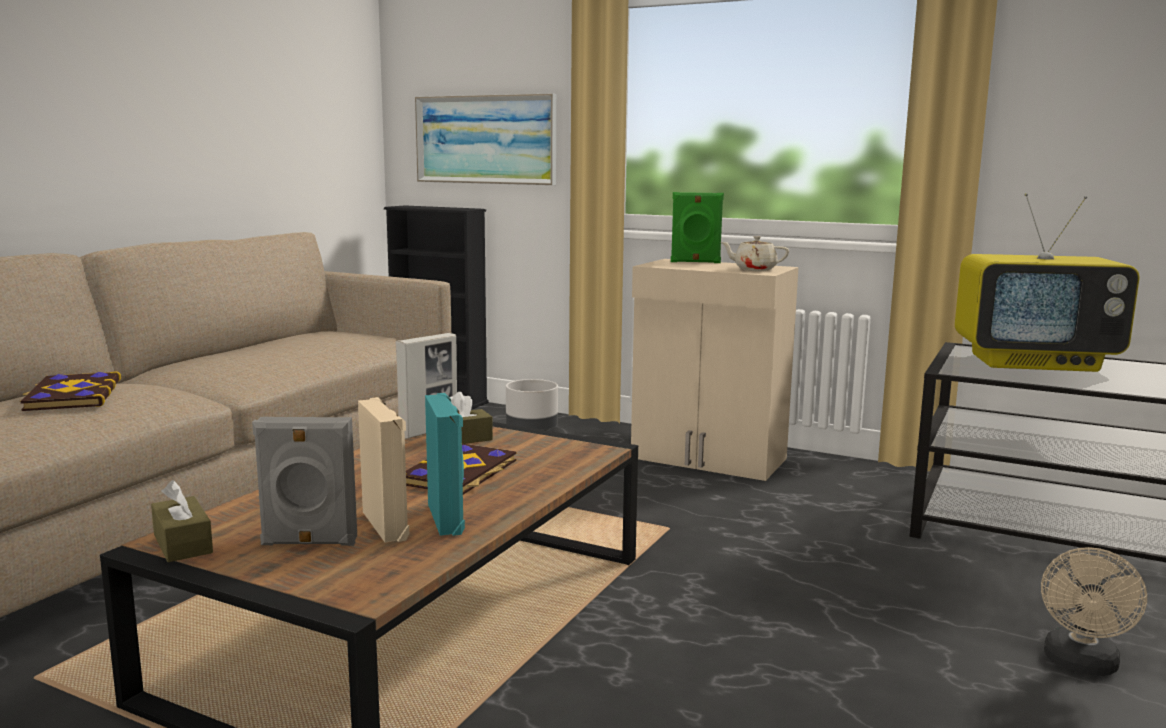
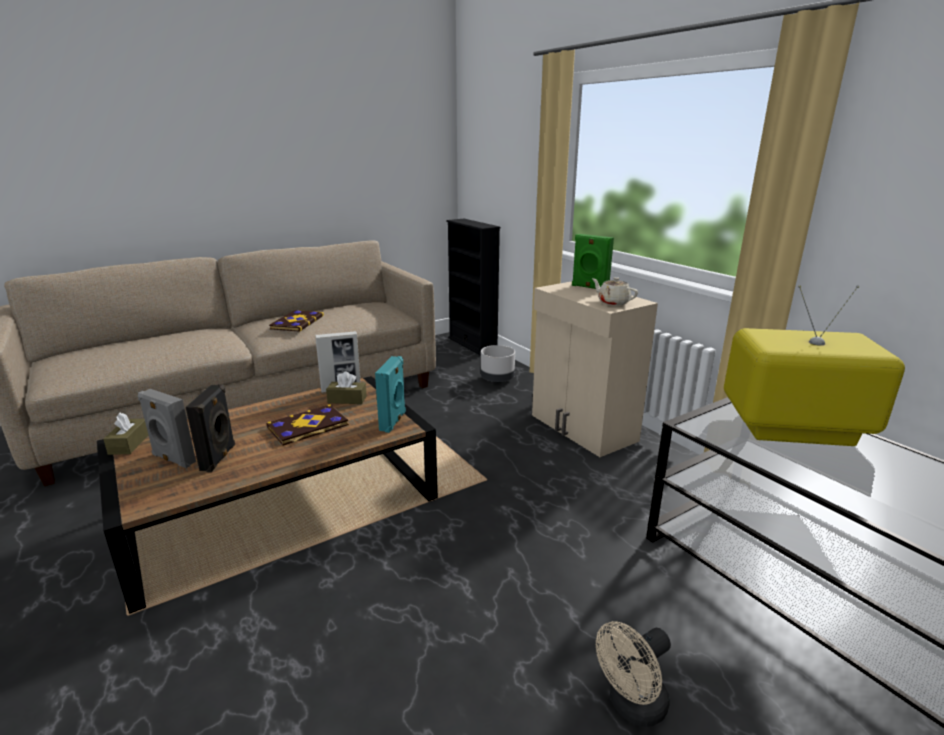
camera: 30 degrees right, 10 degrees up
(72, 395) = (177, 339): book -> book (296, 322)
(387, 525) = (219, 458): beige speaker -> black speaker
(447, 518) = (251, 462): turquoise speaker -> turquoise speaker (393, 421)
(485, 139) = (502, 179): picture -> none
(1034, 362) = (793, 430): television -> television turned 150 degrees clockwise

